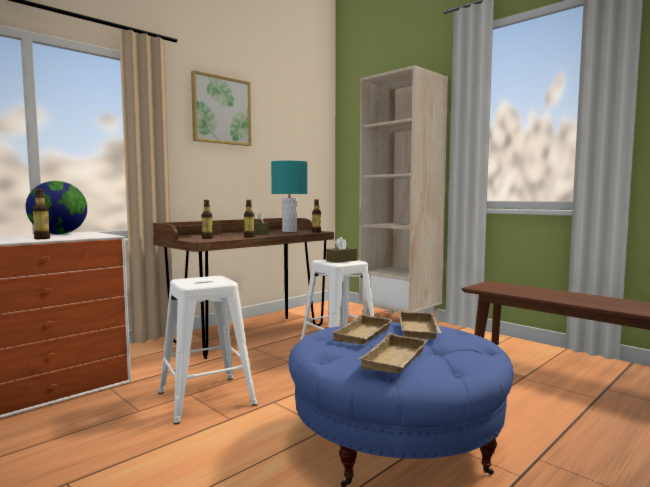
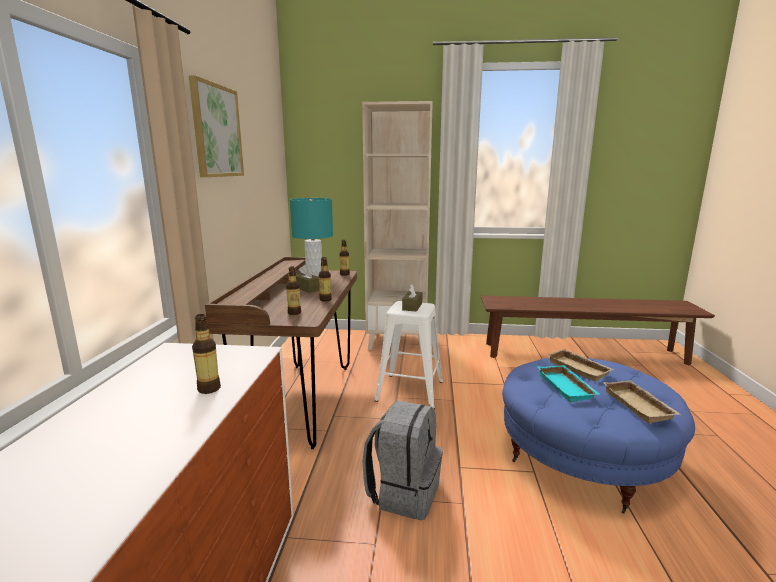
camera: 40 degrees left, 10 degrees up
(58, 234) = (159, 366): globe -> none
(207, 397) = (404, 492): white stool -> grey backpack
(365, 335) = (568, 387): beige tray -> turquoise tray

